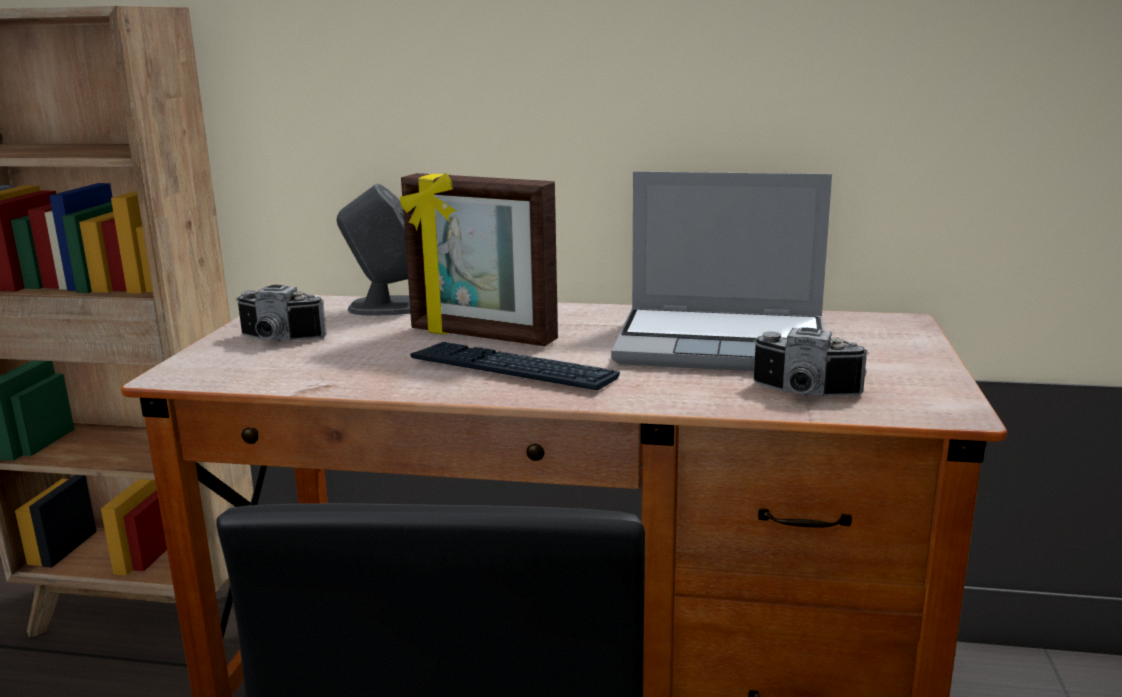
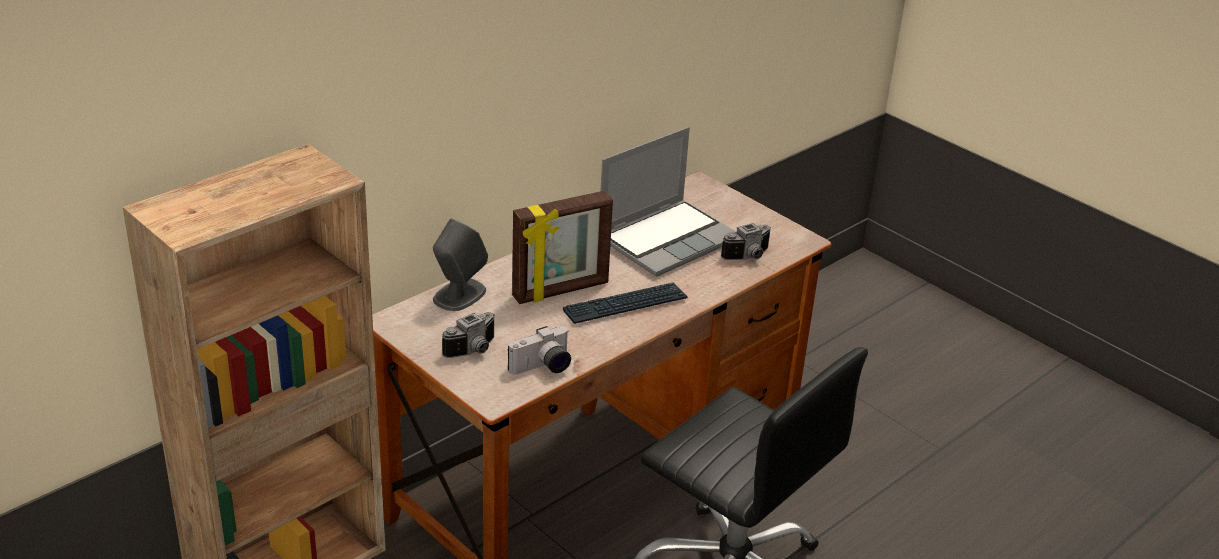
camera: 55 degrees left, 15 degrees up
(282, 375) = (543, 368): none -> camera

